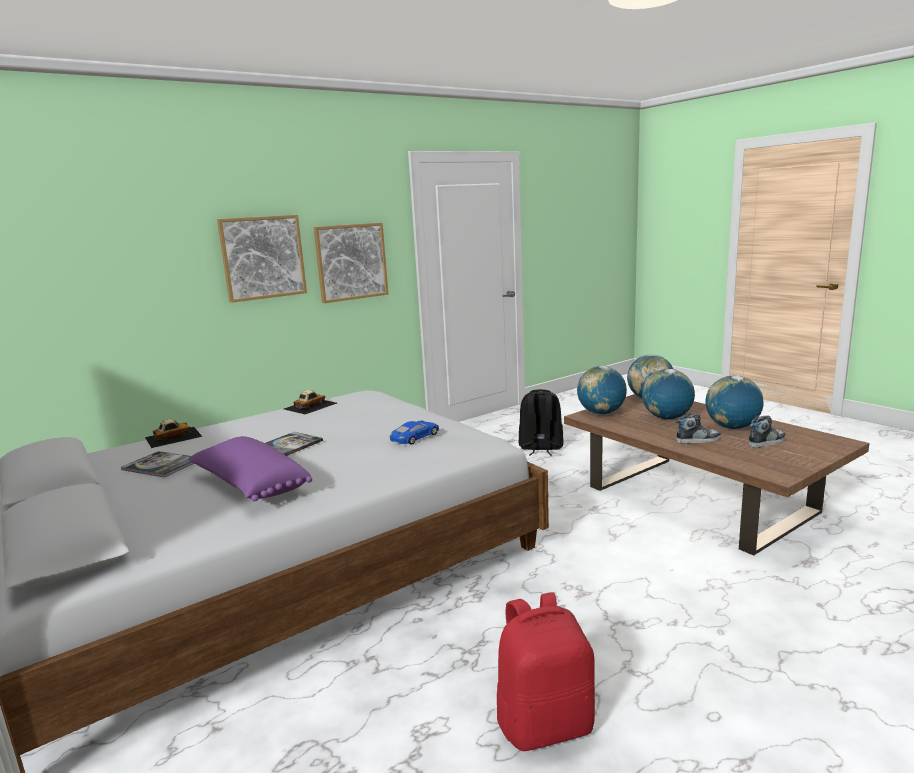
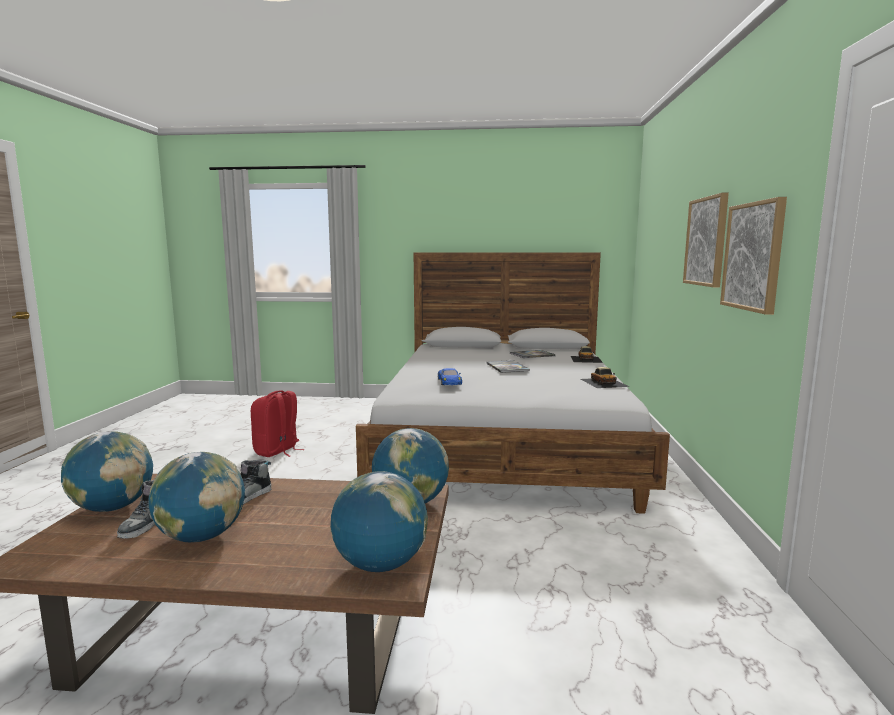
camera: 130 degrees right, 5 degrees down
(249, 485) = (462, 359): purple pillow -> none
(540, 448) = (579, 629): black backpack -> none
(667, 418) = (311, 524): globe -> globe (113, 508)

